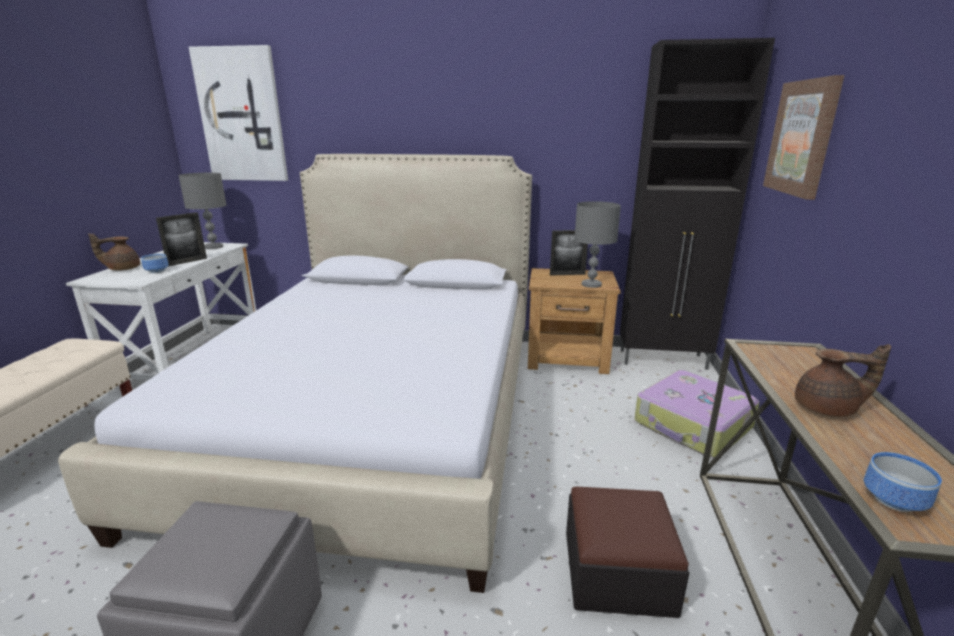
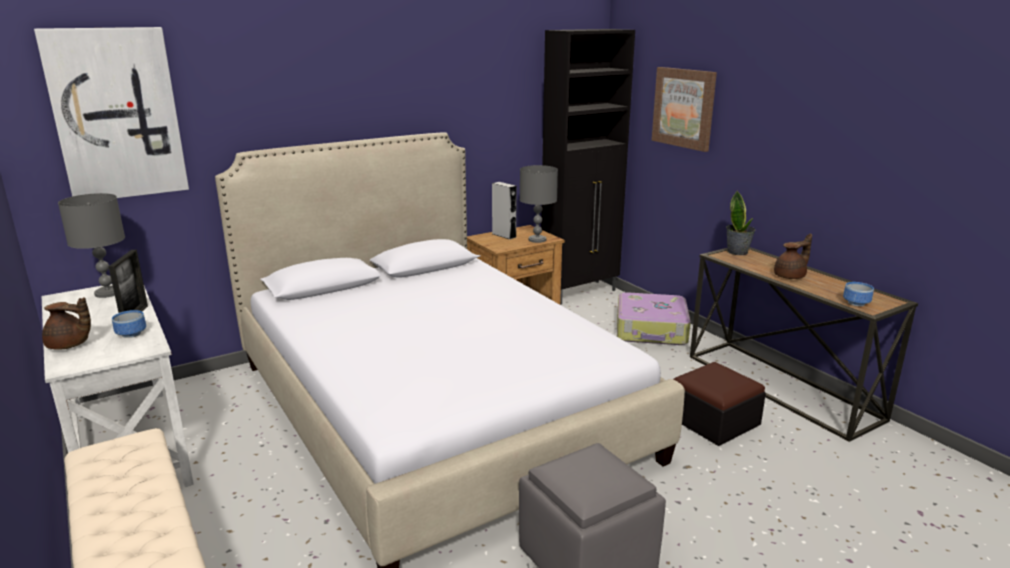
camera: 40 degrees left, 0 degrees up
(122, 269) = (69, 345): brown teapot -> brown teapot turned 105 degrees counterclockwise
(567, 274) = (504, 235): picture frame -> grey speaker
(792, 351) = (737, 252): none -> potted plant

